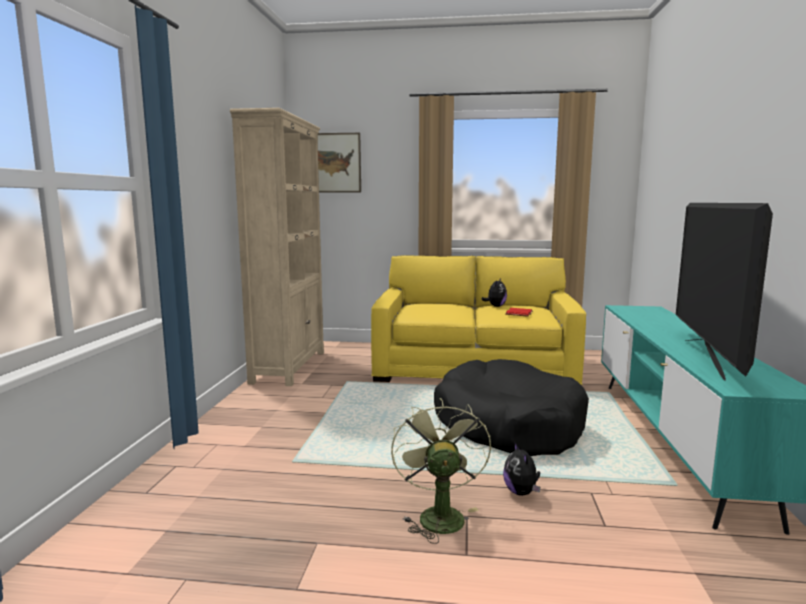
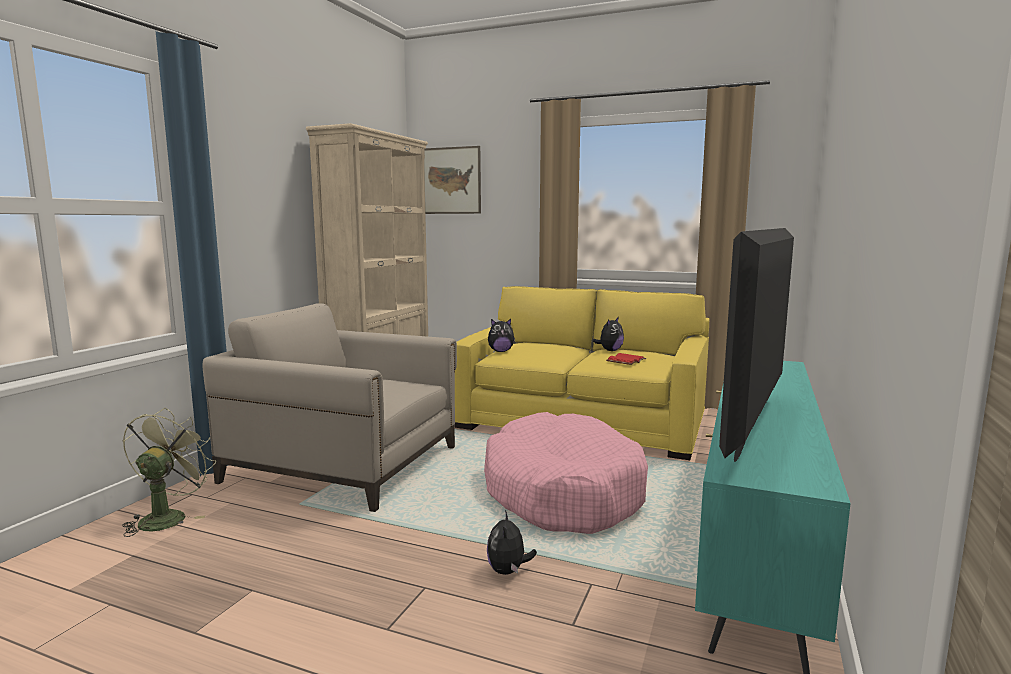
camera: 15 degrees right, 0 degrees up
(303, 422) = (344, 464): none -> beige armchair
(408, 312) = (500, 351): none -> plush toy
(438, 514) = (396, 581): green fan -> green fan (167, 517)
(507, 425) = (562, 492): black dog bed -> pink dog bed

